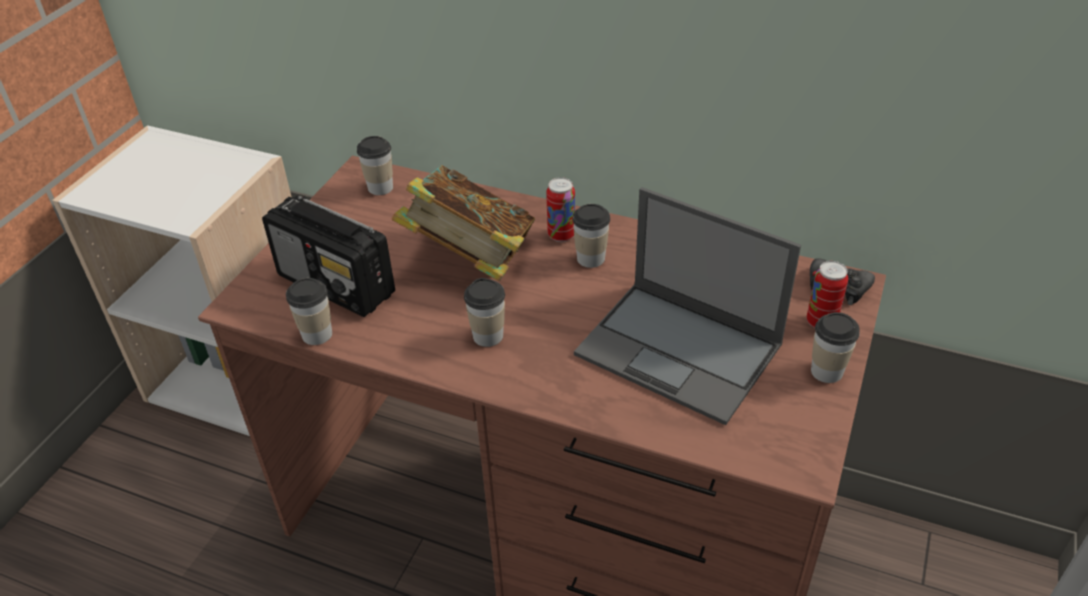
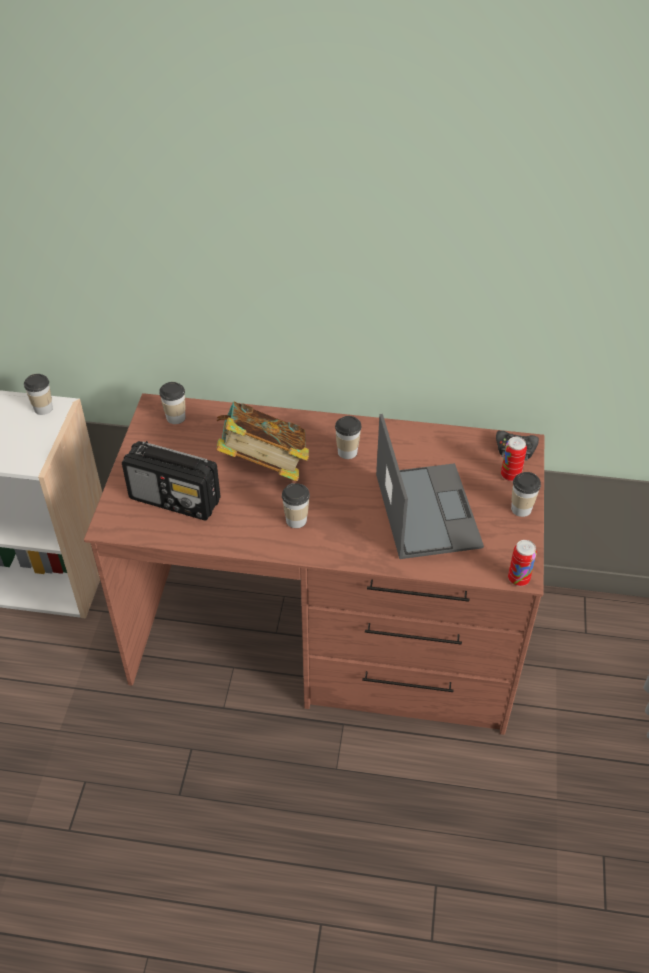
camera: 15 degrees left, 5 degrees up
(317, 334) = (177, 538): cup -> cup (43, 408)
(561, 235) = (321, 437): can -> can (518, 579)
(681, 350) = (426, 509): laptop -> laptop turned 120 degrees counterclockwise

